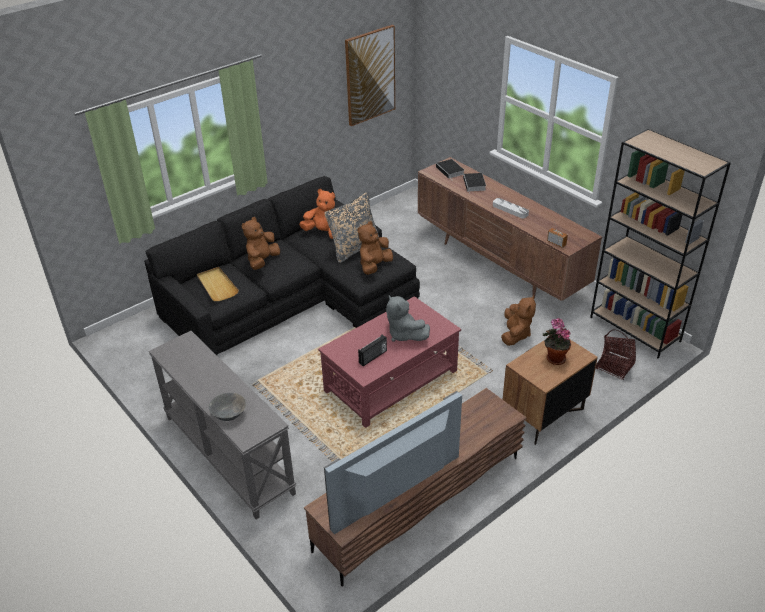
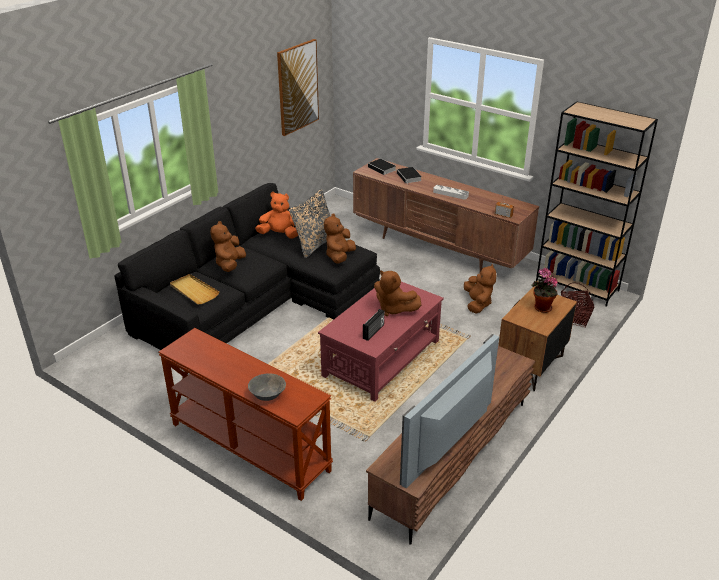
camera: 15 degrees left, 5 degrees down
(227, 454) = (248, 447): grey console table -> brown console table
(404, 334) = (394, 309): grey plush toy -> brown plush toy

